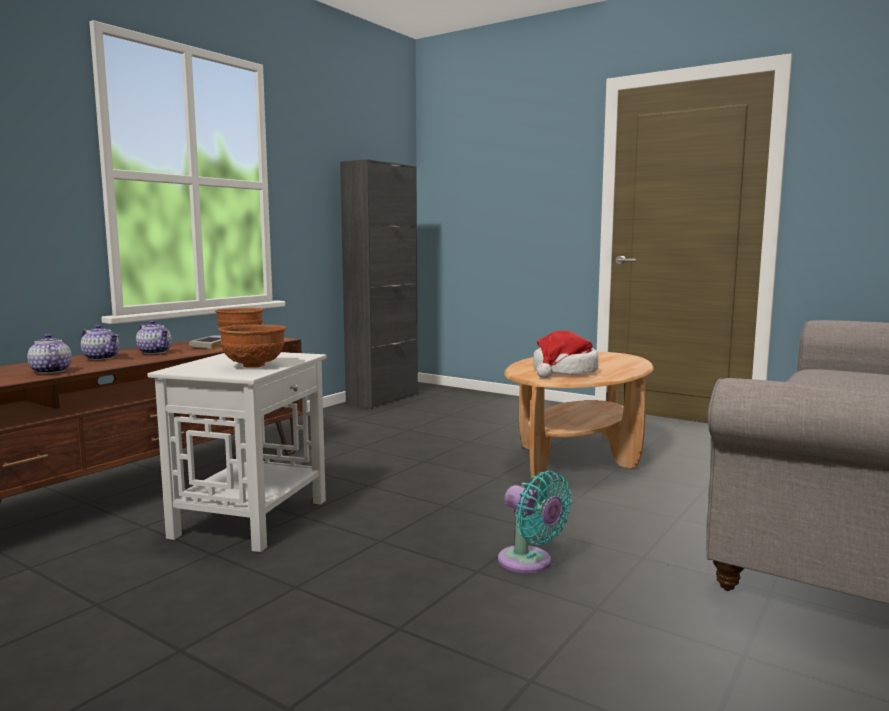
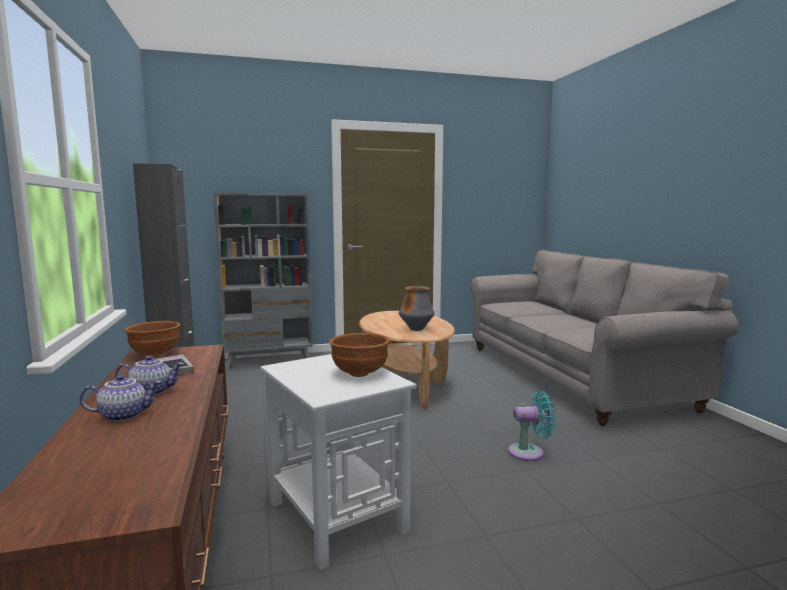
camera: 50 degrees left, 0 degrees up
(50, 371) = (150, 448): teapot -> none
(501, 400) = (269, 361): none -> grey bookcase
(564, 372) = (416, 329): hat -> vase

